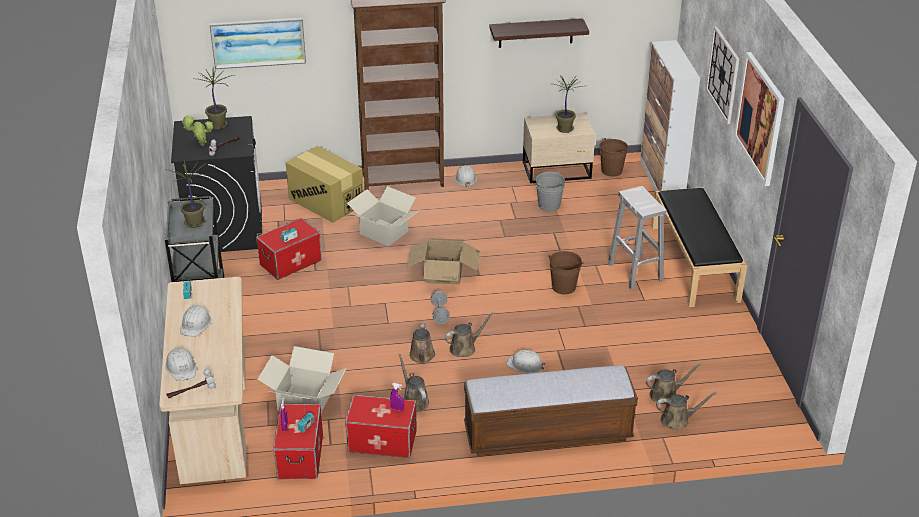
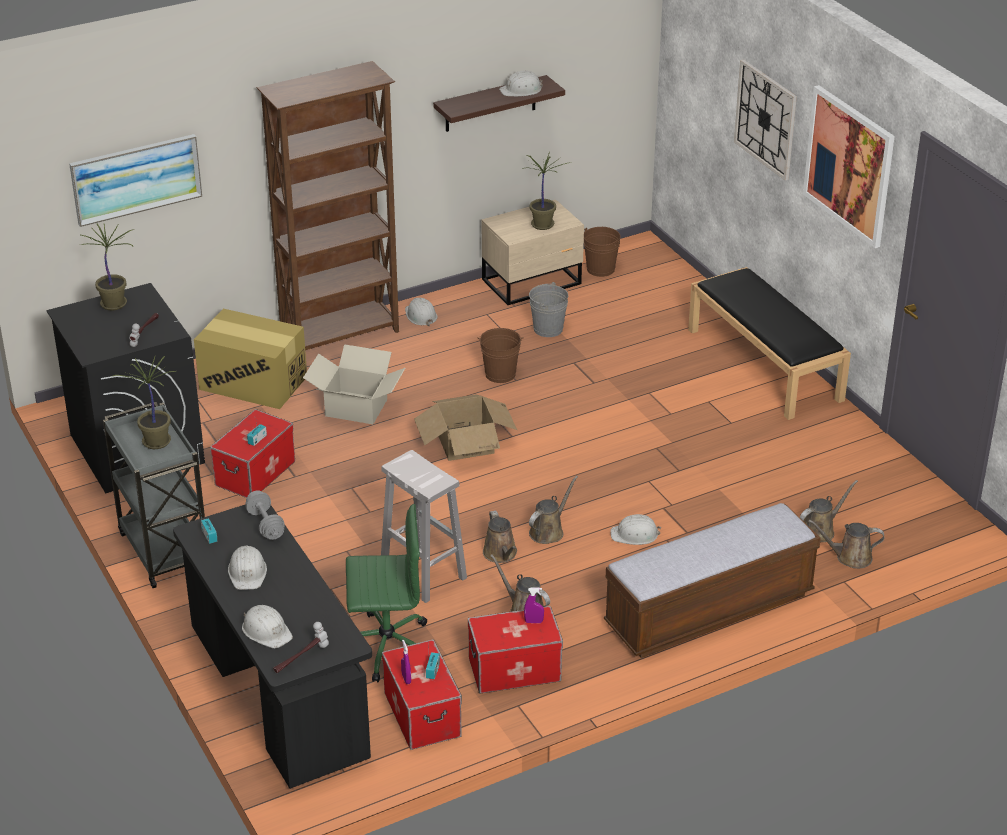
camera: 20 degrees left, 0 degrees up
(200, 145) = (108, 335): potted plant -> none
(214, 416) = (277, 693): beige desk -> black desk
(304, 402) = (385, 646): cardboard box -> green office chair
(440, 313) = (491, 495): grey dumbbell -> grey dumbbell (265, 525)
(557, 26) = (521, 90): none -> white hard hat
(564, 287) = (626, 428): brown bucket -> brown bucket (500, 374)
(634, 272) = (700, 391): white stool -> white stool (422, 573)
(661, 180) = (668, 269): cabinet -> none
(677, 420) = (850, 557): brown watering can -> brown watering can turned 150 degrees counterclockwise

